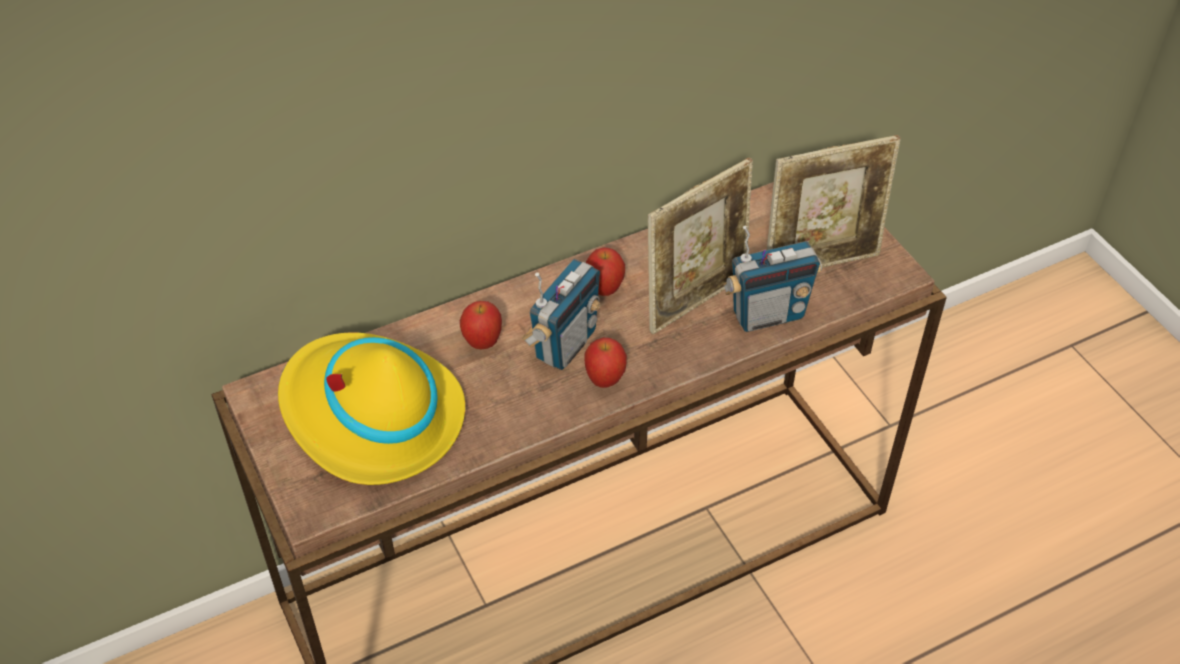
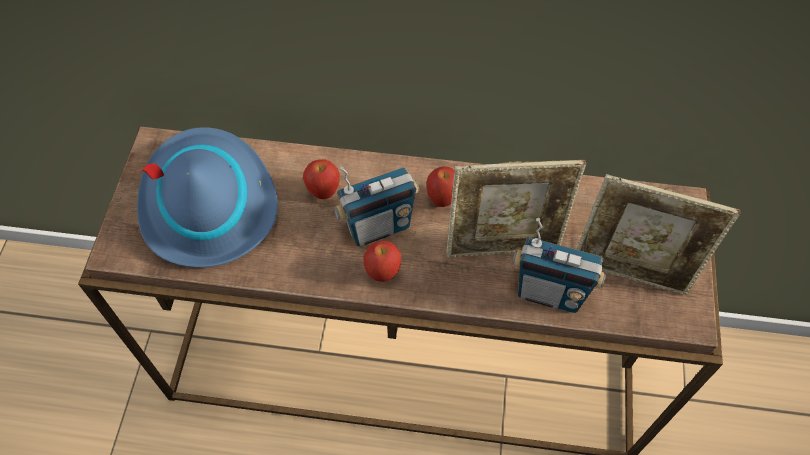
camera: 35 degrees right, 10 degrees up
(371, 415) = (208, 204): yellow hat -> blue hat

